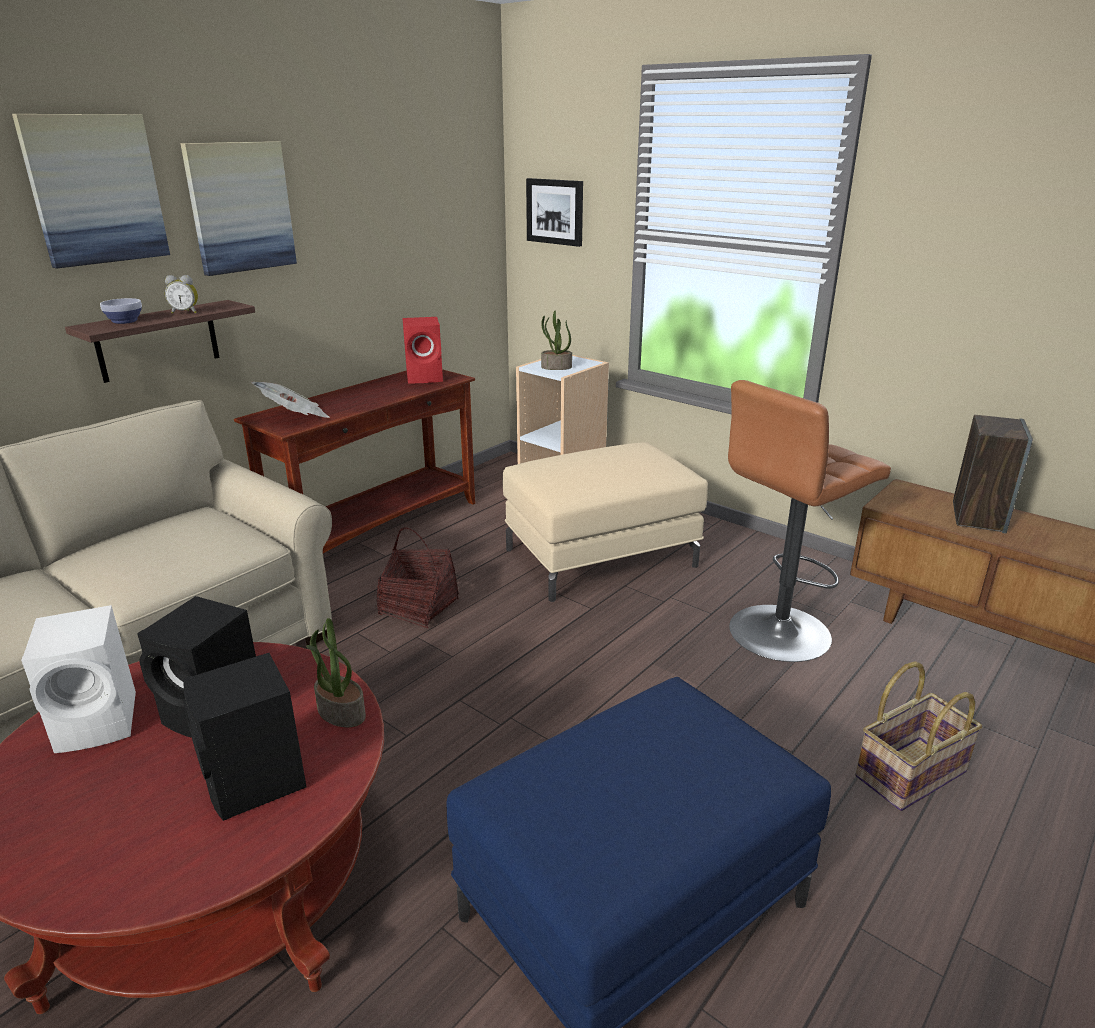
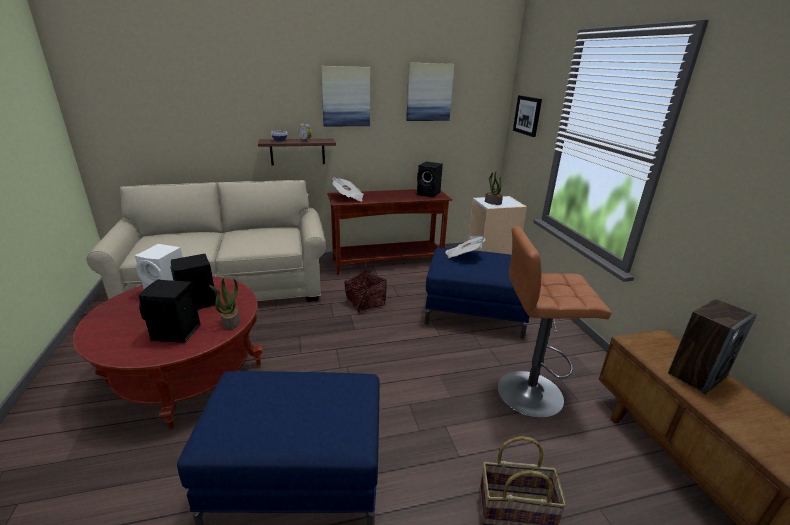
camera: 35 degrees right, 0 degrees up
(95, 190) = (279, 83): picture -> picture (429, 92)
(426, 377) = (429, 194): red speaker -> black speaker
(566, 467) = (462, 256): none -> newspaper
(600, 557) = (475, 312): beige ottoman -> blue ottoman

